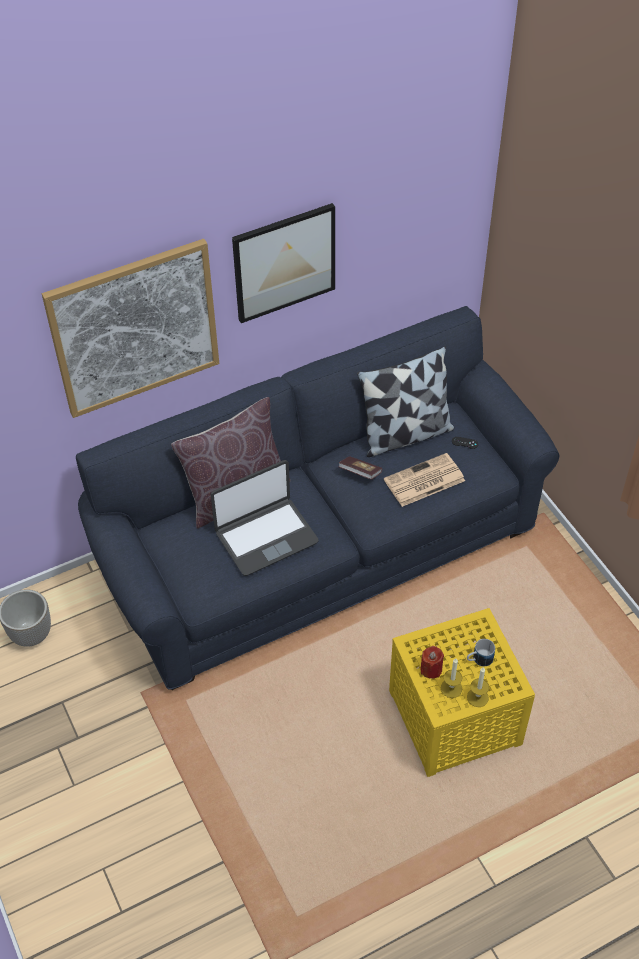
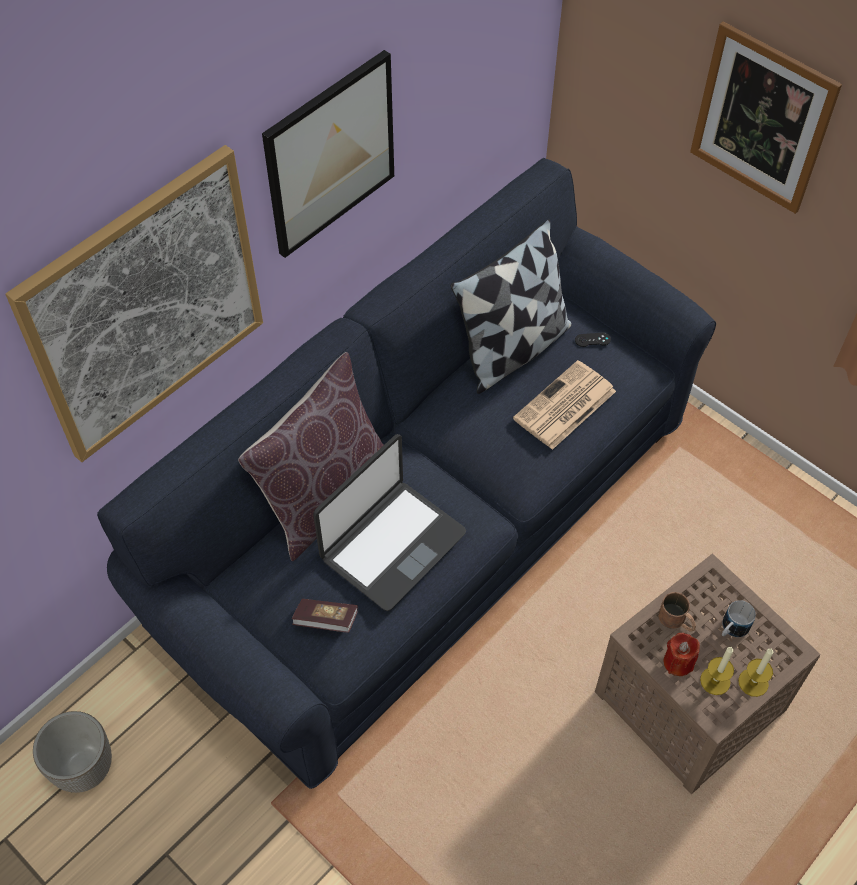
camera: 20 degrees left, 5 degrees up
(360, 473) = (478, 418): book -> book (326, 621)
(443, 643) = (677, 621): none -> brown mug
(457, 718) = (693, 702): yellow side table -> brown side table
(592, 307) = (762, 119): none -> picture

